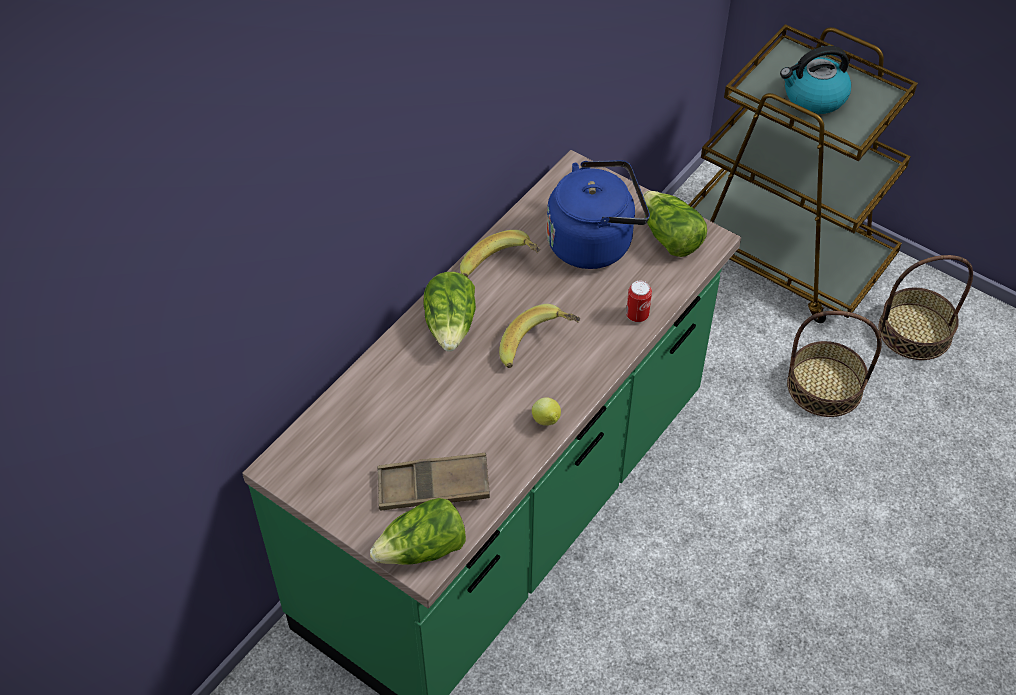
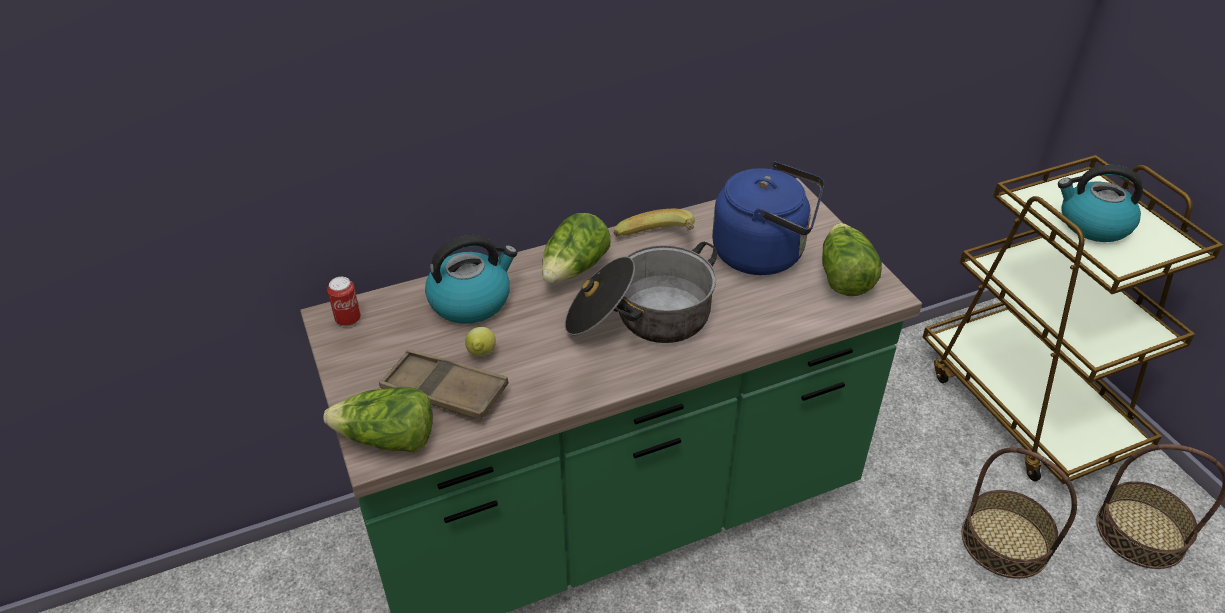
camera: 30 degrees right, 10 degrees down
(387, 395) = (471, 300): none -> kettle
(539, 348) = (640, 318): banana -> cooking pot
(547, 421) = (597, 381): lemon -> lemon (481, 355)
(637, 315) = (760, 328): can -> can (348, 319)

